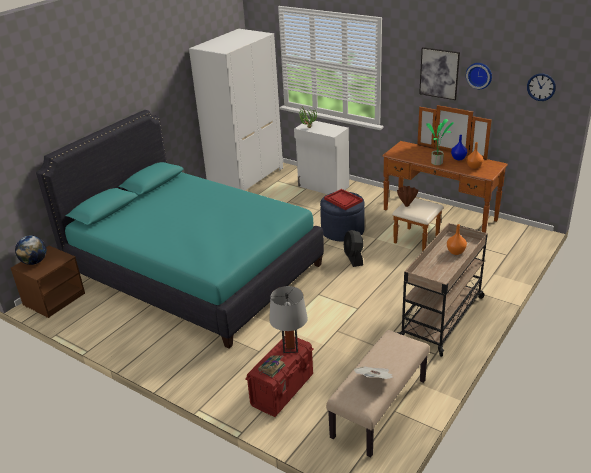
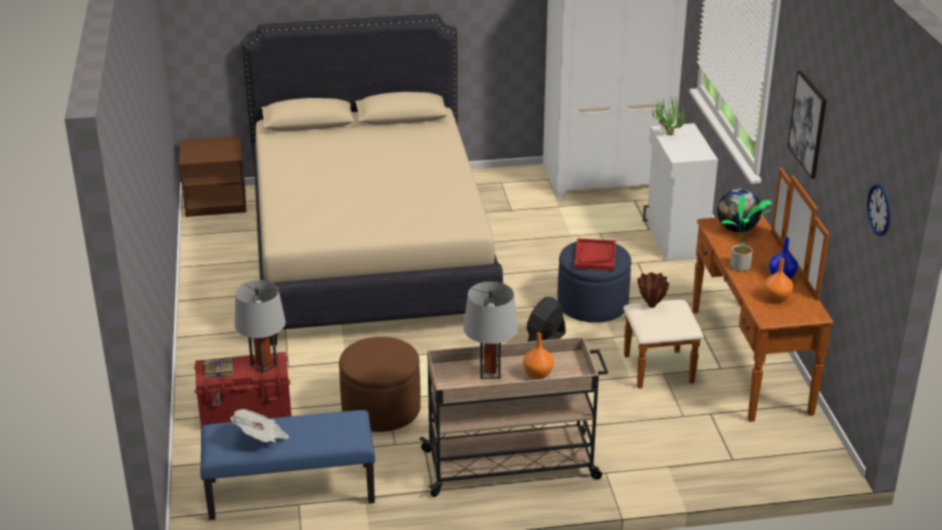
camera: 45 degrees right, 0 degrees up
(34, 262) = (204, 146): globe -> globe (737, 229)
(194, 271) = (369, 251): turquoise bed -> beige bed
(343, 337) = (381, 410): none -> brown ottoman
(380, 409) = (290, 492): beige bench -> blue bench
(437, 264) = (490, 372): none -> grey table lamp
(479, 75) = (836, 151): wall clock -> none

